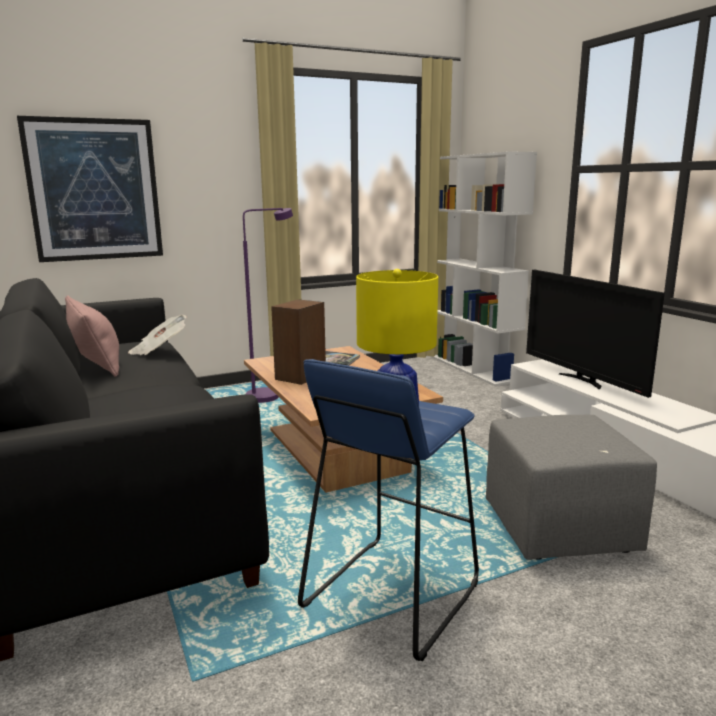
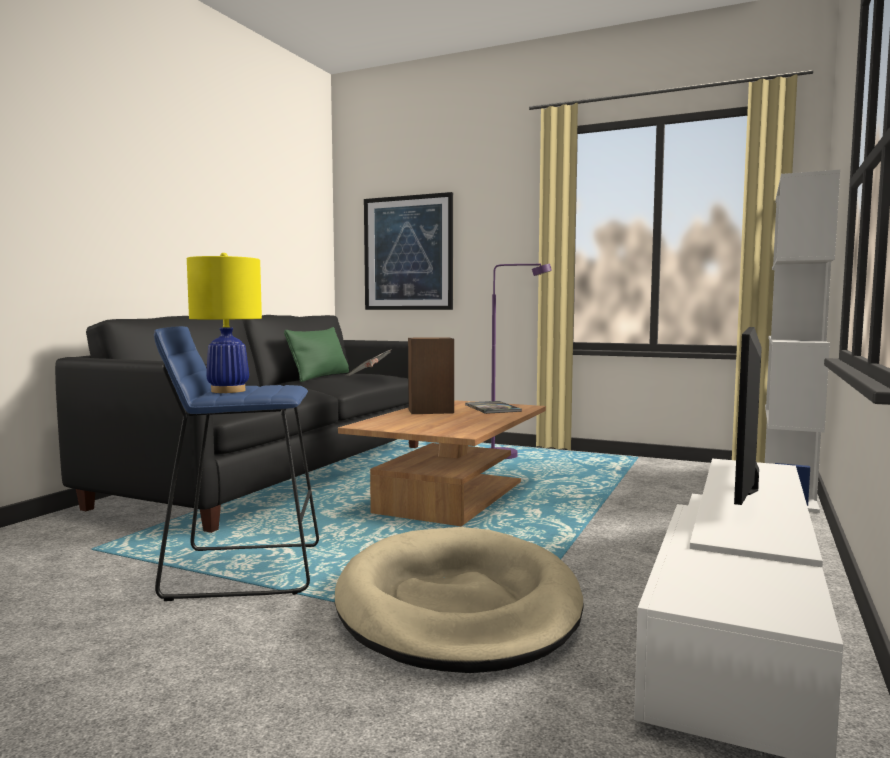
camera: 50 degrees right, 10 degrees down
(96, 362) = (320, 377): pink pillow -> green pillow
(560, 529) = (458, 606): grey ottoman -> beige dog bed

